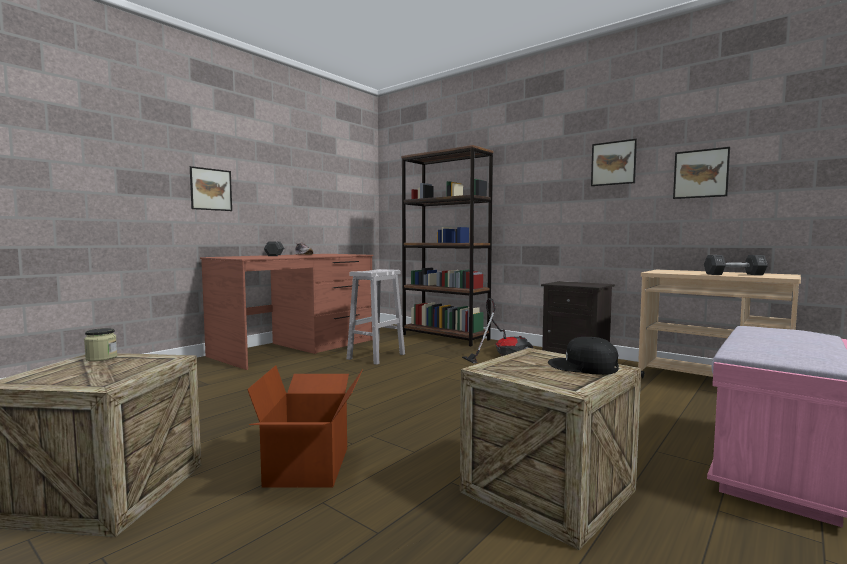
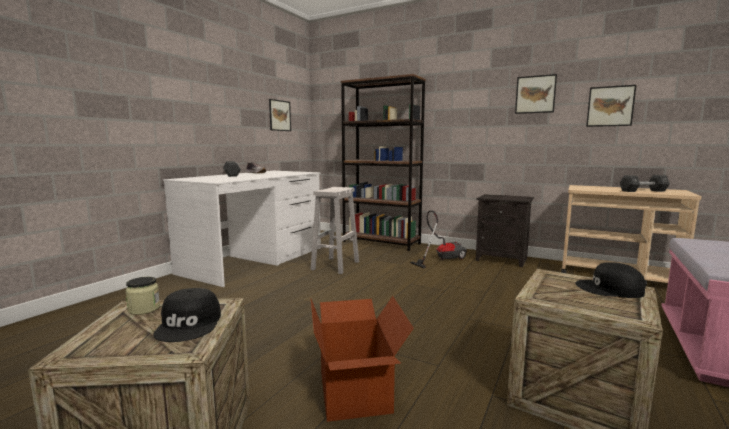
camera: 10 degrees left, 5 degrees up
(126, 369) = (190, 324): none -> black cap
(211, 189) = (168, 111): picture -> picture (280, 115)
(296, 348) = (255, 260): brown desk -> white desk

